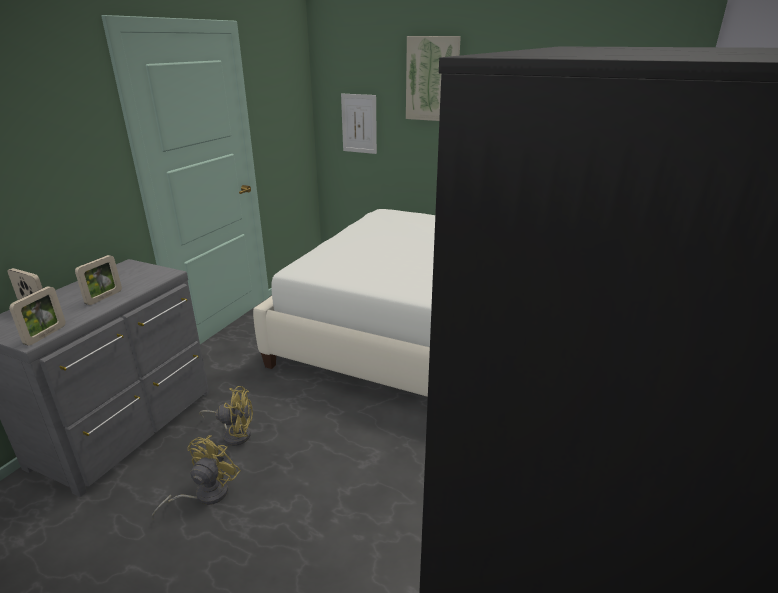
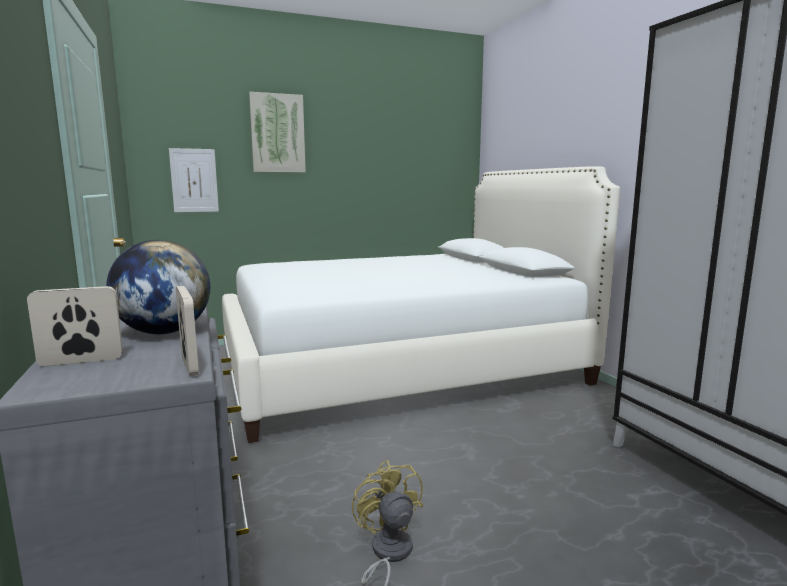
camera: 45 degrees left, 15 degrees down
(104, 297) = (164, 332): picture frame -> globe
(234, 433) = (319, 500): yellow fan -> none

